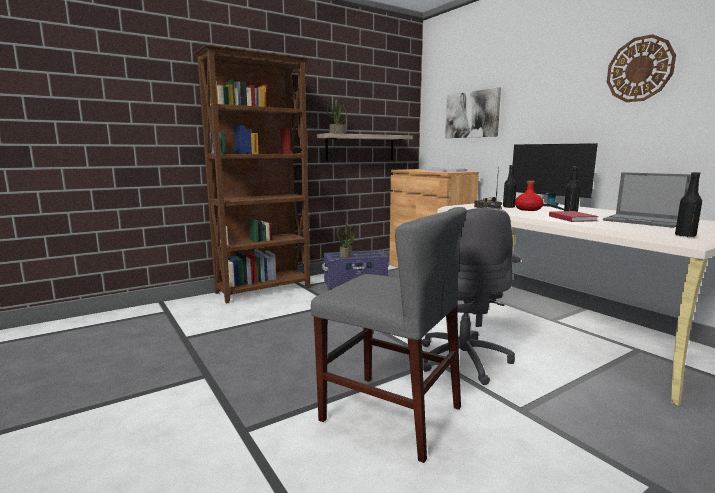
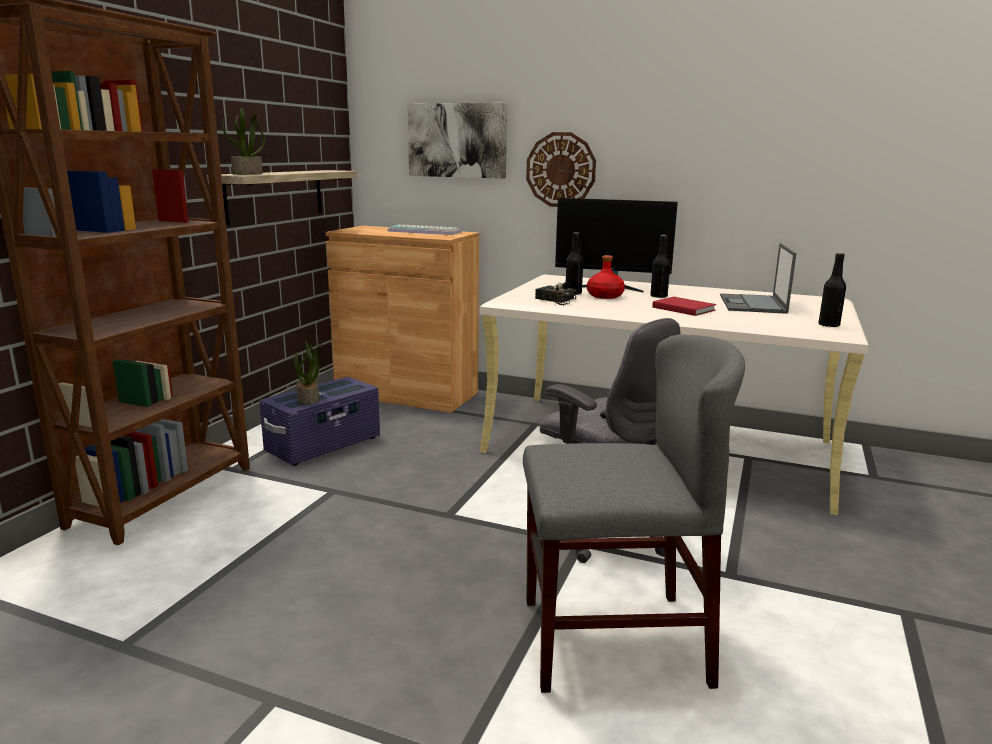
camera: 35 degrees left, 5 degrees up
(639, 69) = (710, 104): wall clock -> wall clock (561, 170)
(644, 221) = (753, 304): laptop -> laptop turned 90 degrees clockwise

